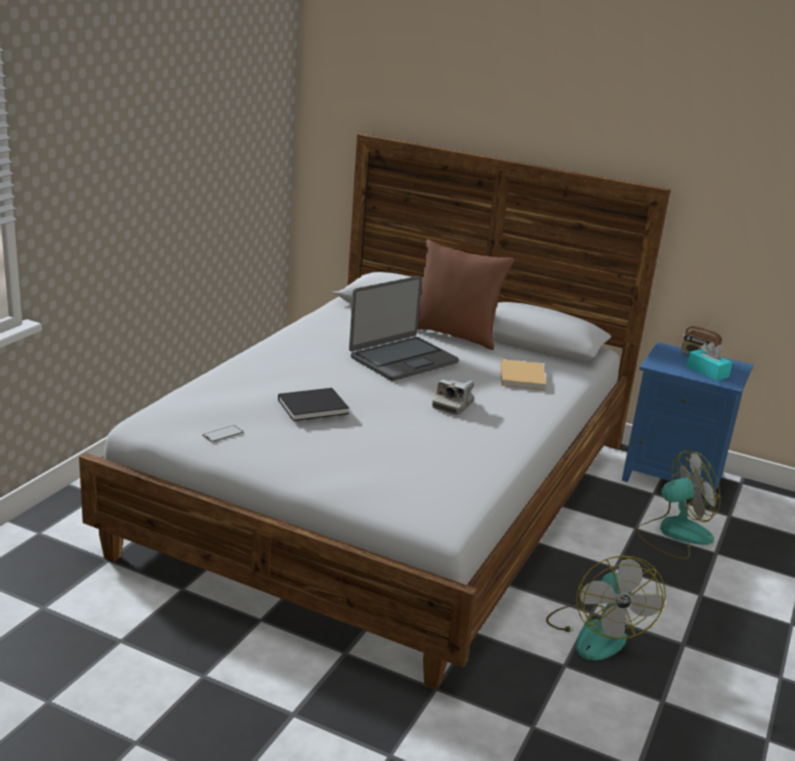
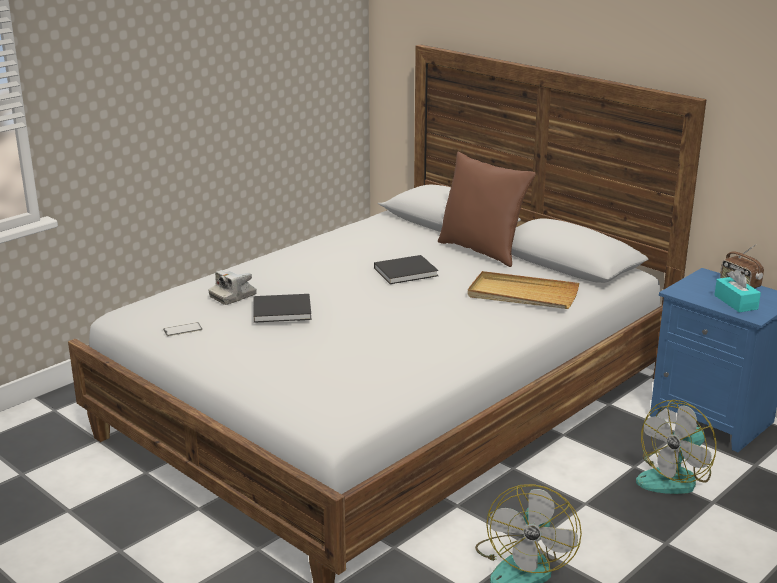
camera: 20 degrees right, 0 degrees up
(402, 359) = (407, 271): laptop -> black book
(453, 405) = (426, 318): camera -> camera (233, 296)
(522, 376) = (522, 295): beige book -> beige tray
(673, 534) = (675, 477): fan -> fan turned 135 degrees clockwise

